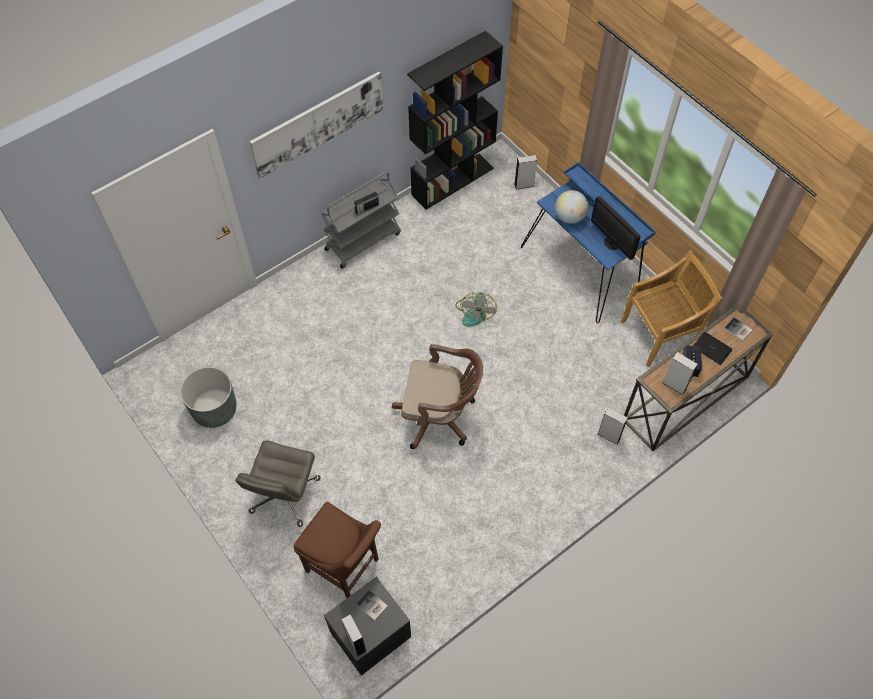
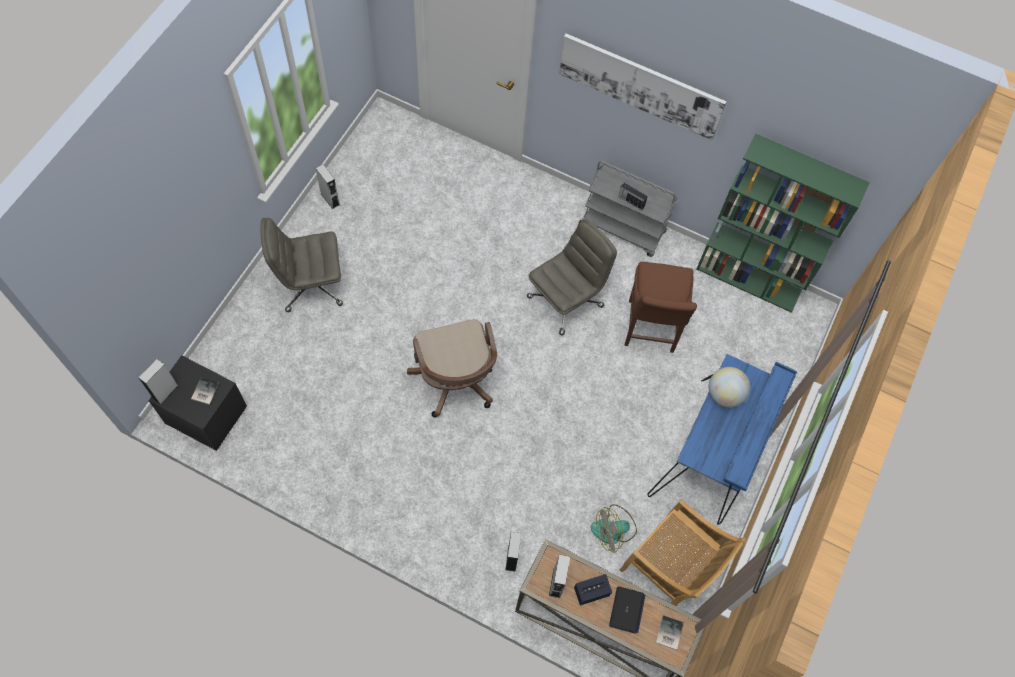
camera: 60 degrees right, 5 degrees up
(214, 409) = (371, 189): grey planter -> none
(345, 567) = (262, 366): brown chair -> brown chair (650, 329)
(406, 307) = (565, 300): none -> grey office chair
(452, 181) = (749, 279): black bookcase -> green bookcase
(475, 312) = (594, 367): fan -> fan (613, 530)
(524, 185) = (788, 352): grey speaker -> grey speaker (330, 199)
(612, 243) = (714, 452): monitor -> none

